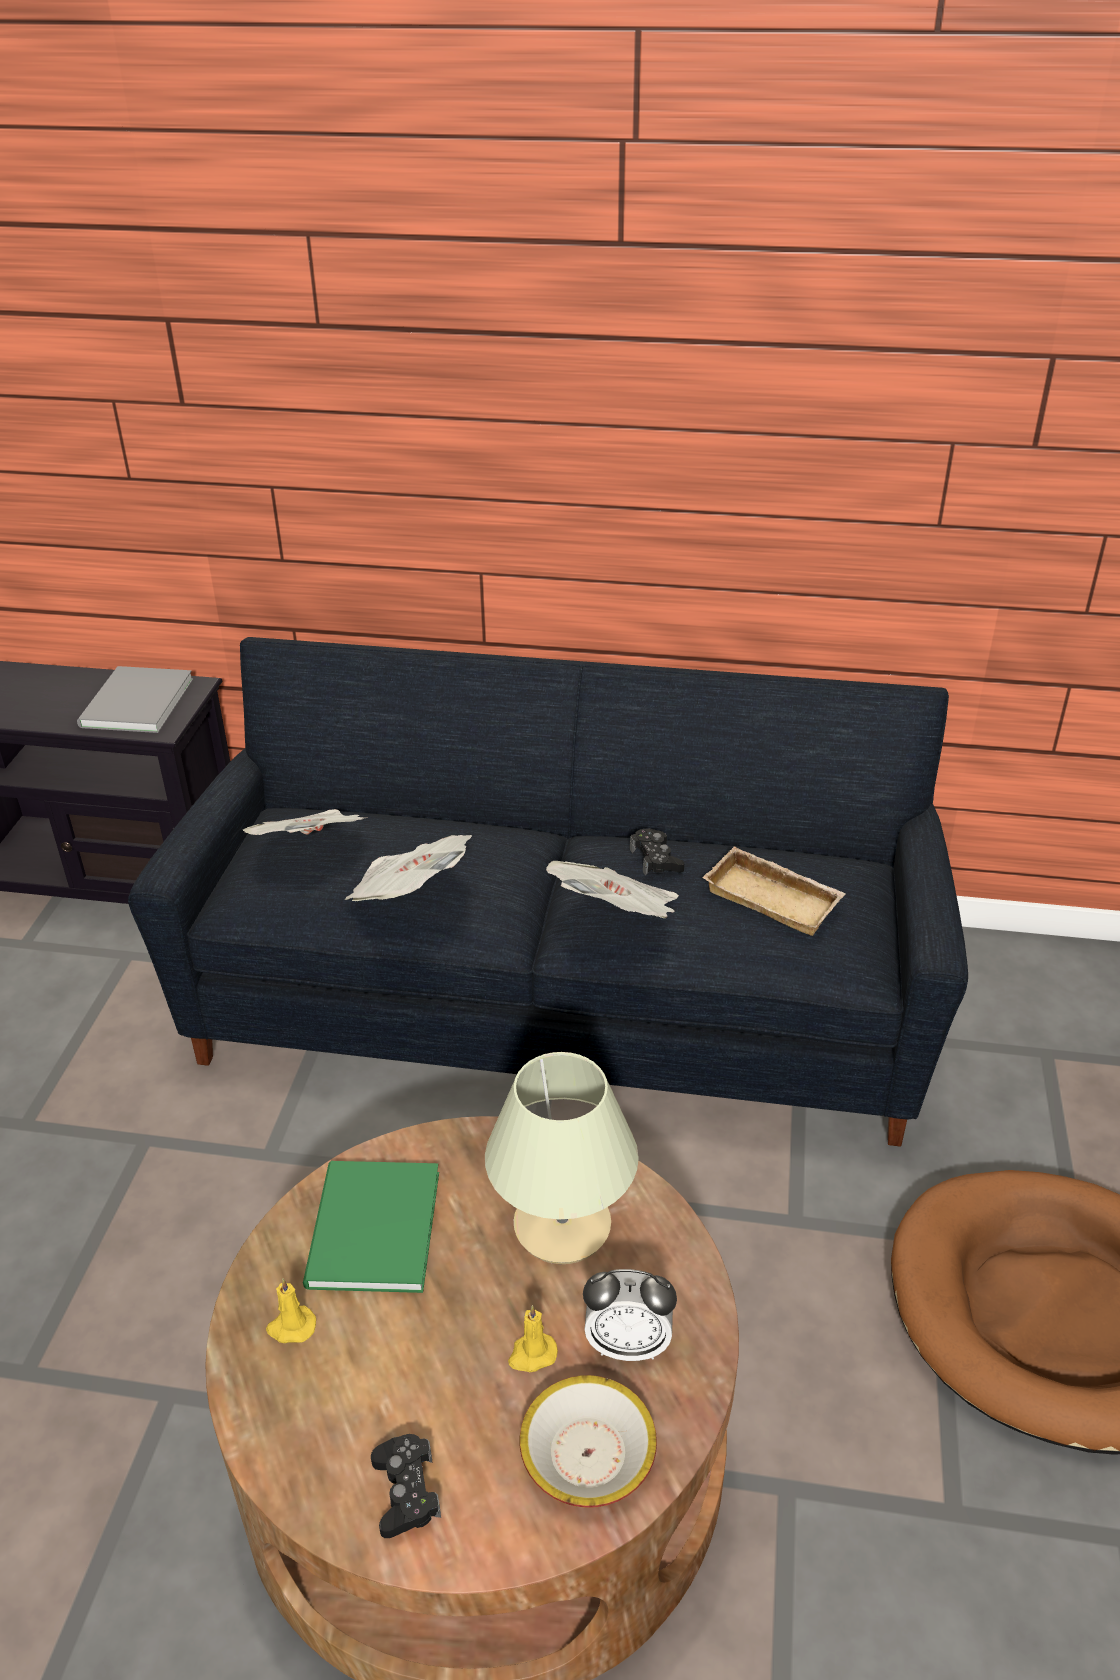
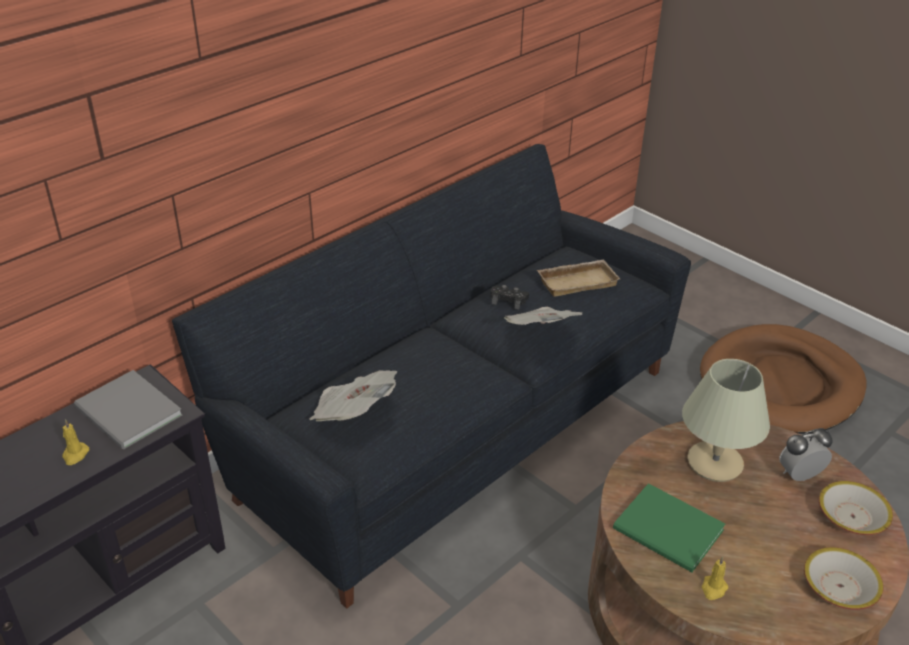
camera: 55 degrees left, 0 degrees up
(406, 1491) = (840, 587): black game controller -> bowl
(410, 894) = (446, 393): newspaper -> none
(532, 1354) = (786, 509): yellow candle -> yellow candle (75, 455)
(628, 1343) = (799, 475): alarm clock -> alarm clock turned 150 degrees counterclockwise

